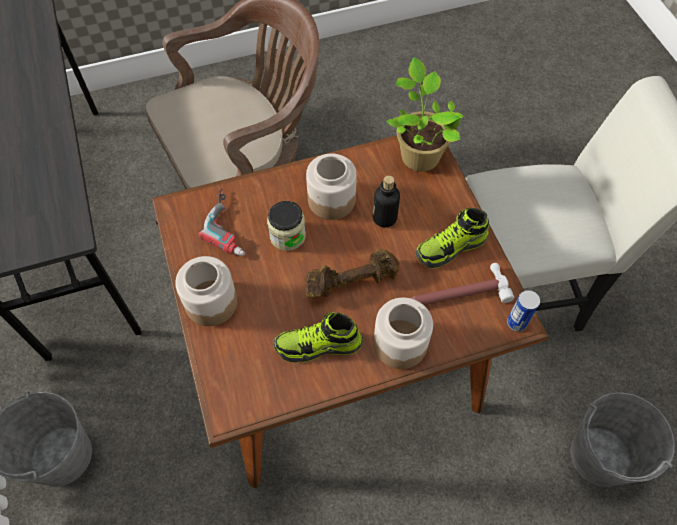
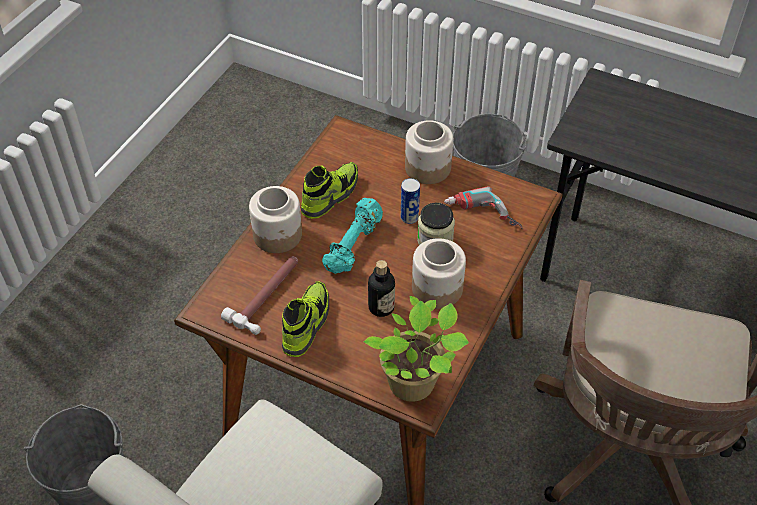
camera: 135 degrees right, 10 degrees down
(350, 281) = (354, 246): brown dumbbell -> turquoise dumbbell
(516, 323) = (206, 308): can -> can (409, 217)

